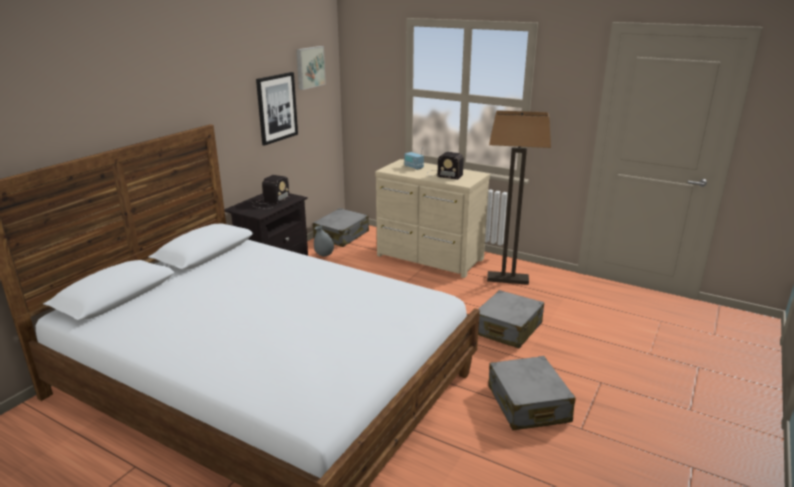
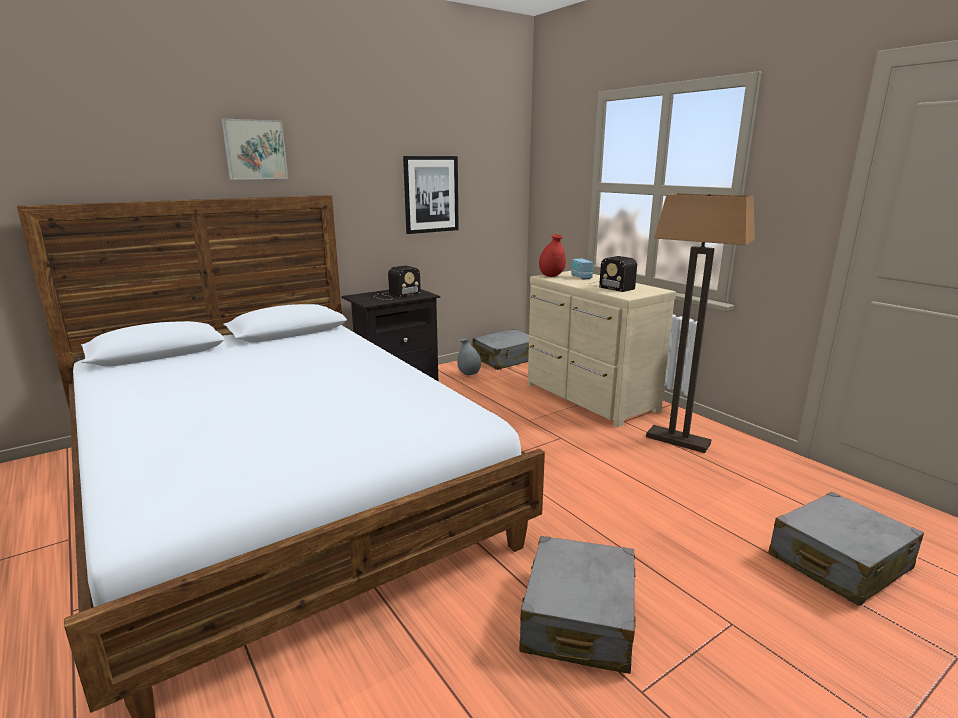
camera: 25 degrees right, 5 degrees down
(309, 67) = (483, 155): picture -> picture (255, 149)
(391, 168) = (551, 276): none -> red vase
(507, 329) = (629, 502): grey suitcase -> grey suitcase (838, 562)

